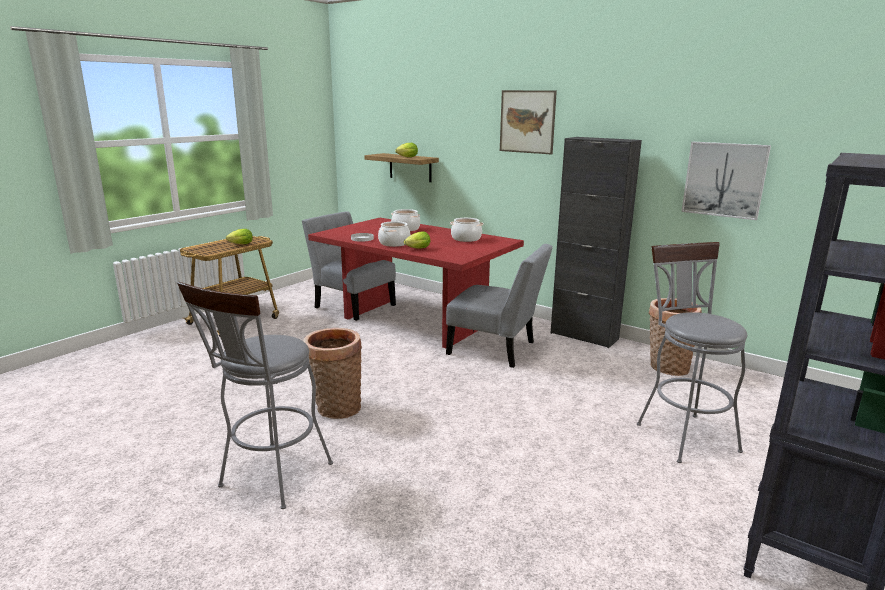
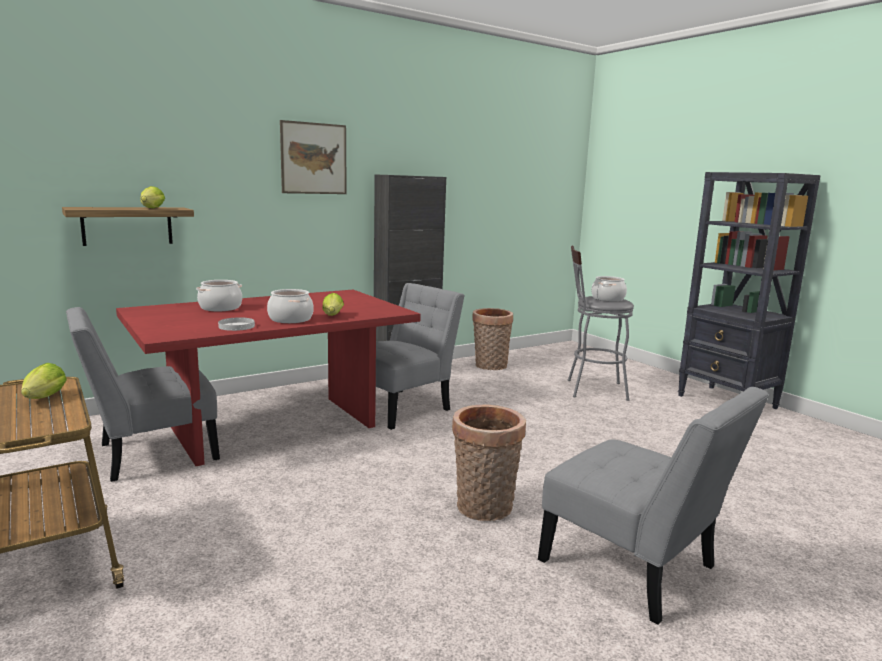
camera: 70 degrees left, 5 degrees down
(271, 479) = (635, 569): grey stool -> grey chair
(466, 239) = (317, 299): cooking pot -> cooking pot (608, 299)
(724, 179) = (484, 207): picture -> none

